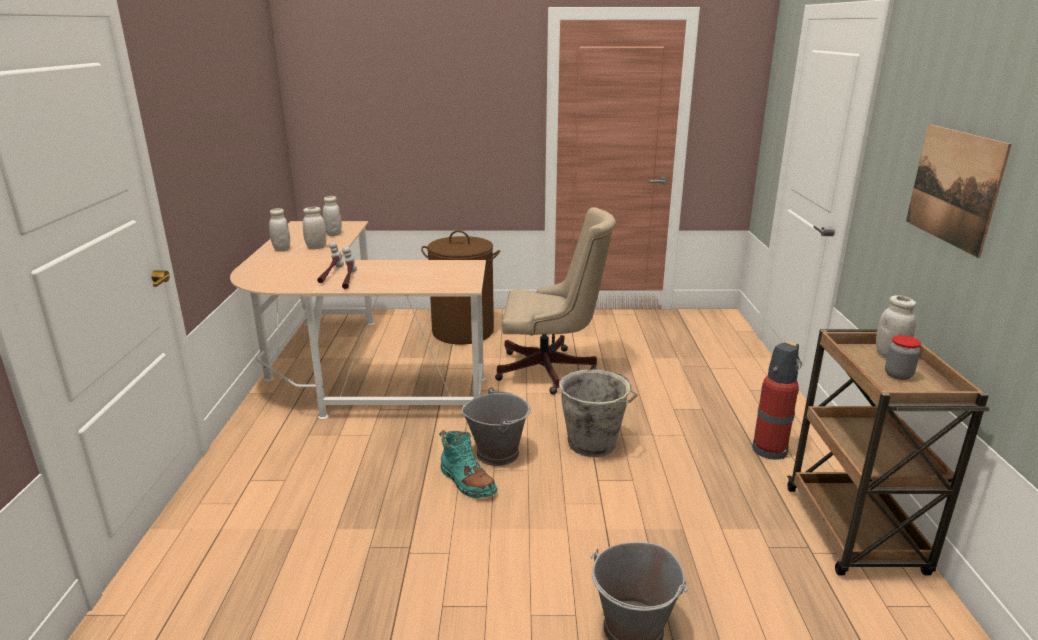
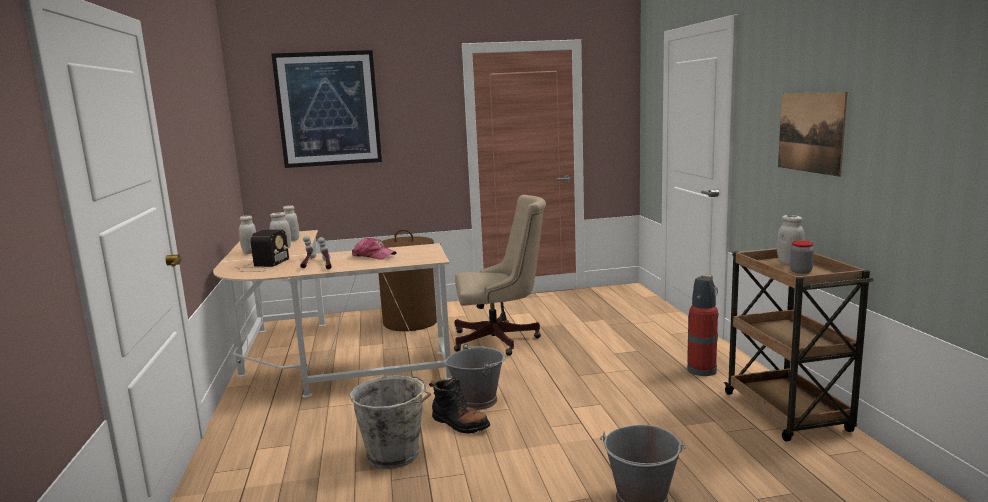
camera: 10 degrees left, 10 degrees down
(283, 272) = (263, 265): none -> radio
(387, 81) = (328, 109): none -> picture
(404, 272) = (373, 256): none -> cap
(467, 482) = (459, 424): turquoise boot -> black boot
(593, 444) = (558, 384): grey bucket -> grey bucket (395, 455)

